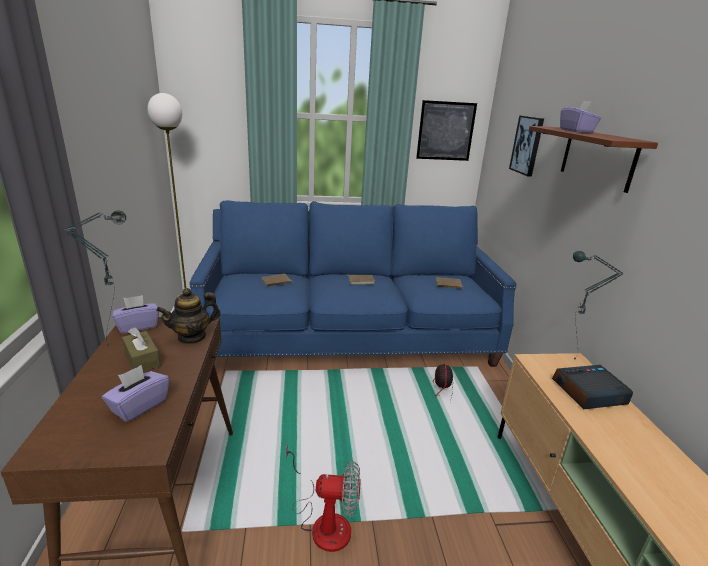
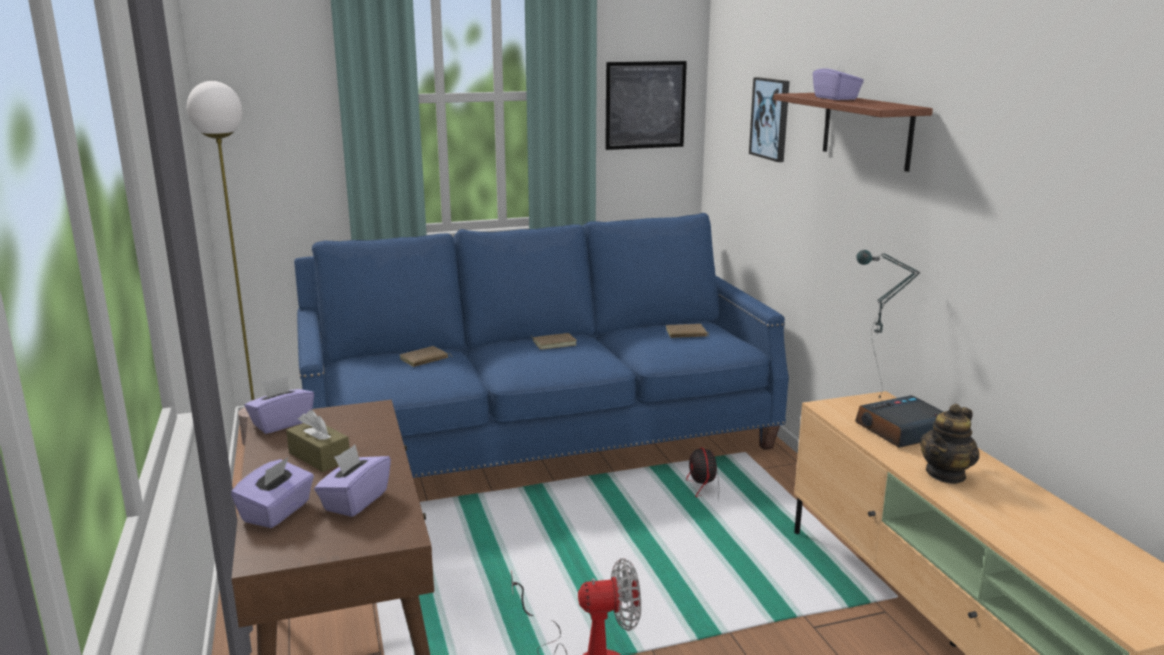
camera: 10 degrees left, 5 degrees down
(80, 407) = (277, 512): none -> purple tissue box
(118, 342) = (269, 444): table lamp -> none
(192, 337) = (370, 425): teapot -> teapot (946, 474)

